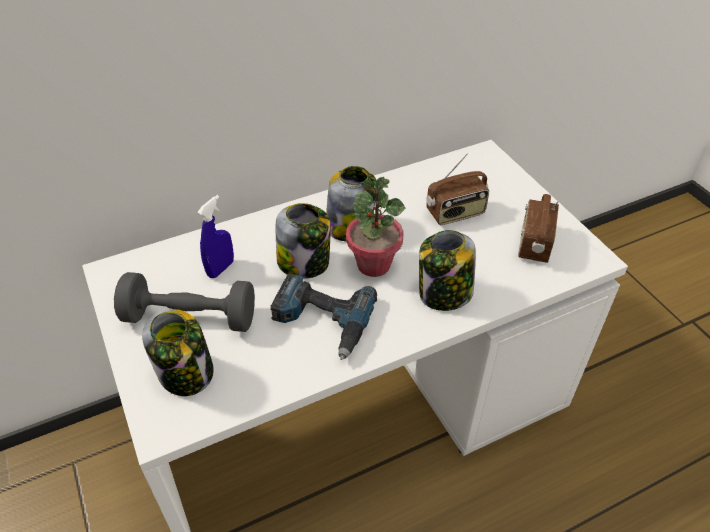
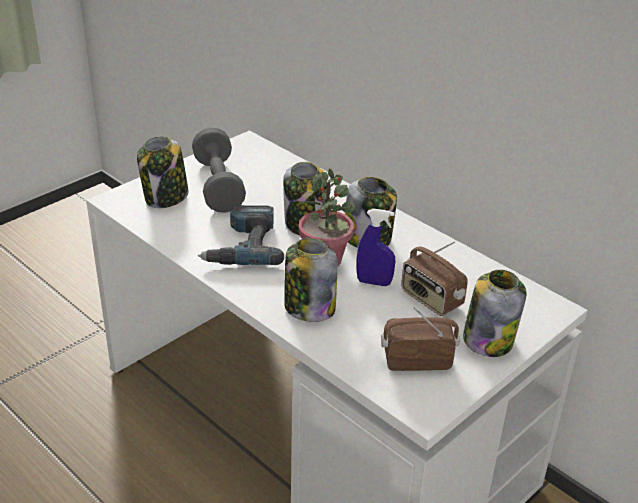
camera: 70 degrees right, 10 degrees down
(220, 268) = (276, 186): blue spray bottle -> blue spray bottle (374, 282)
(515, 198) = (488, 339): none -> jar

